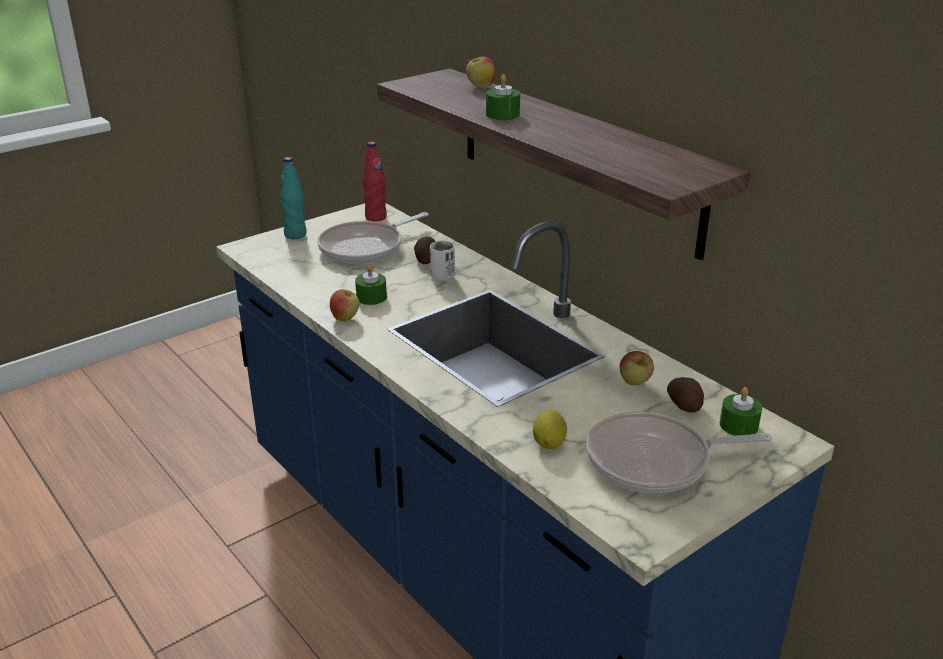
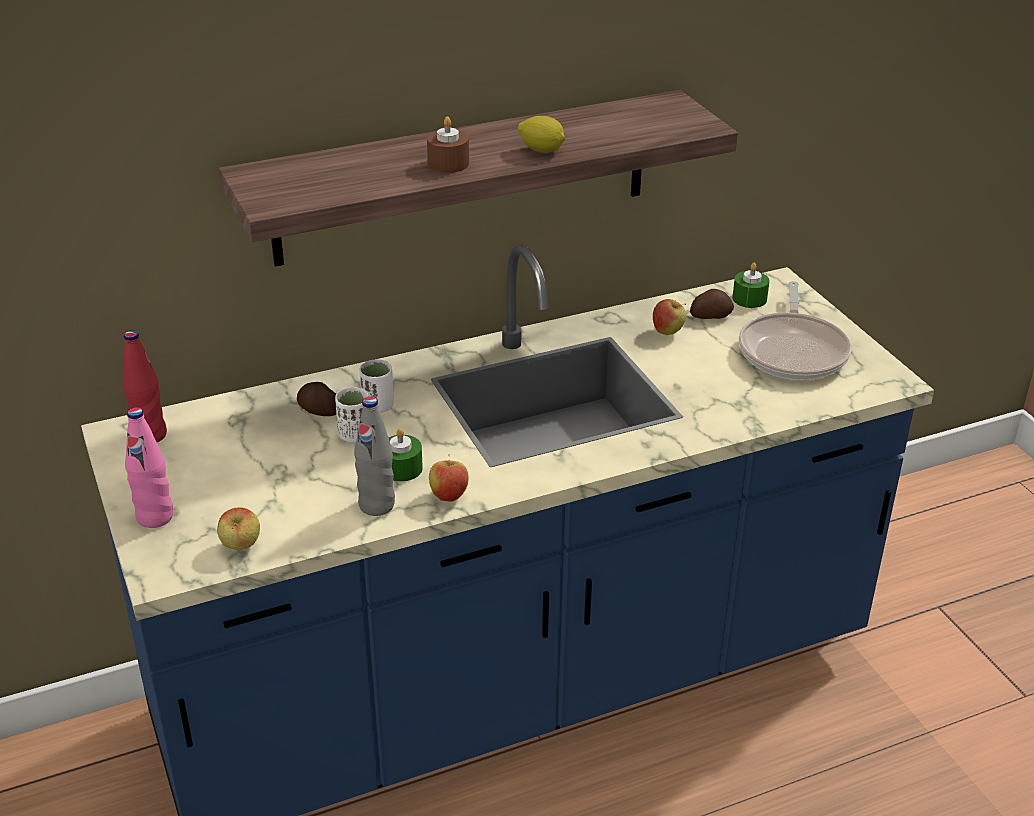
camera: 75 degrees left, 5 degrees up
(295, 235) = (155, 517): turquoise bottle -> pink bottle
(326, 296) = (376, 505): none -> grey bottle
(366, 248) = (249, 456): frying pan -> none
(403, 275) = (354, 435): none -> white cup
(480, 87) = (328, 160): apple -> apple (241, 547)
(502, 114) = (448, 163): green candle -> brown candle
(549, 442) = (753, 398): lemon -> lemon (542, 150)

